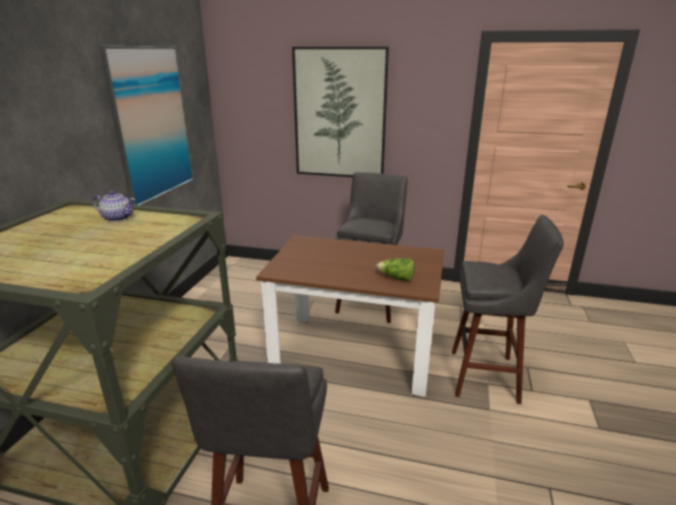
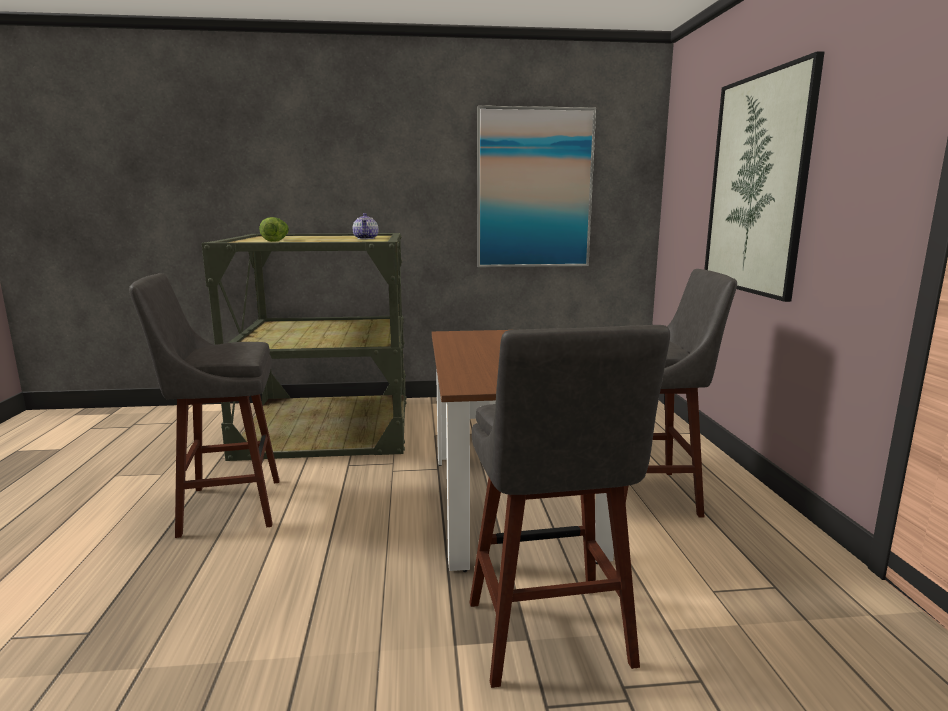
camera: 70 degrees right, 10 degrees down
(396, 278) = (484, 373): lettuce -> lettuce (276, 241)

